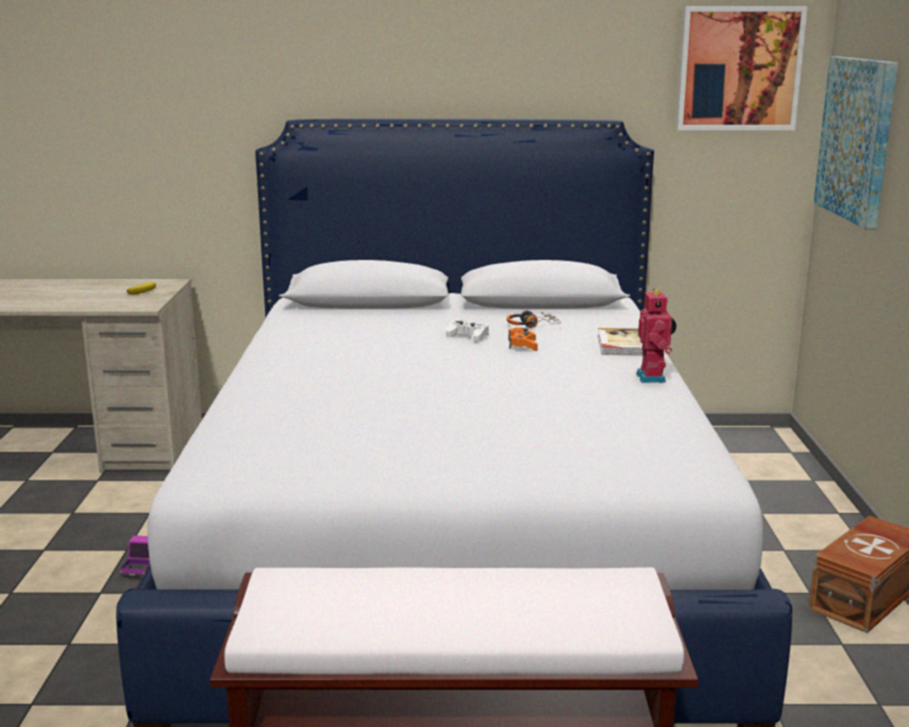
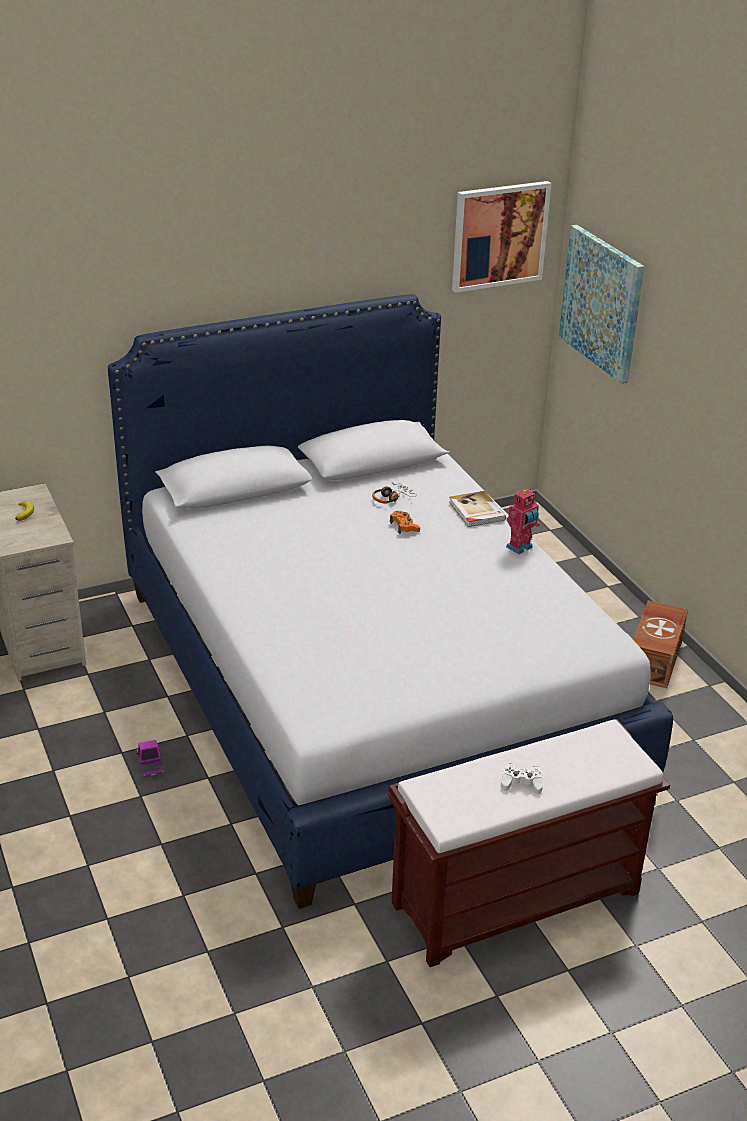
camera: 25 degrees left, 15 degrees up
(468, 336) = (356, 523): white game controller -> white game controller (521, 783)
(653, 378) = (520, 548): toy robot -> toy robot turned 75 degrees clockwise

